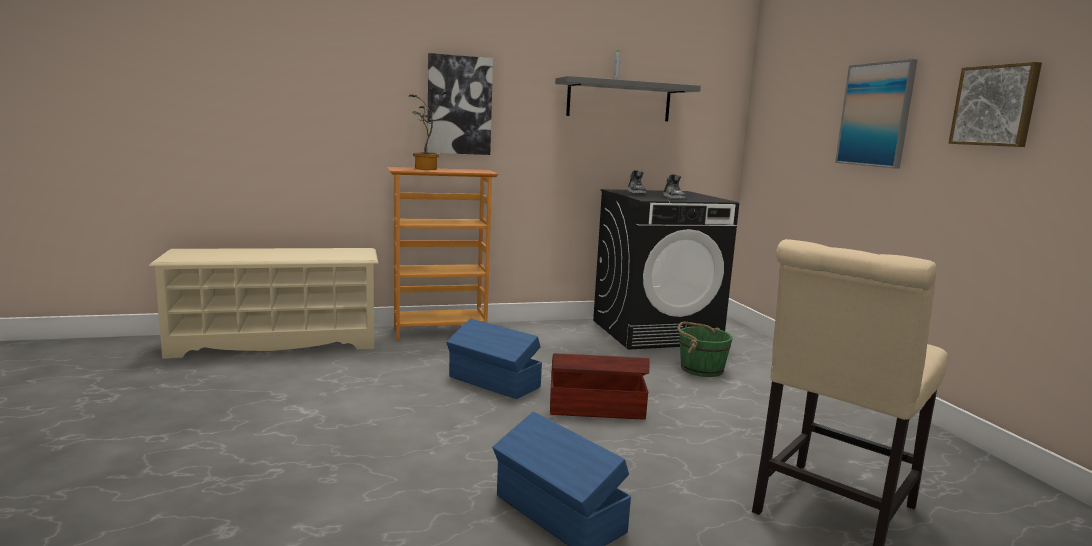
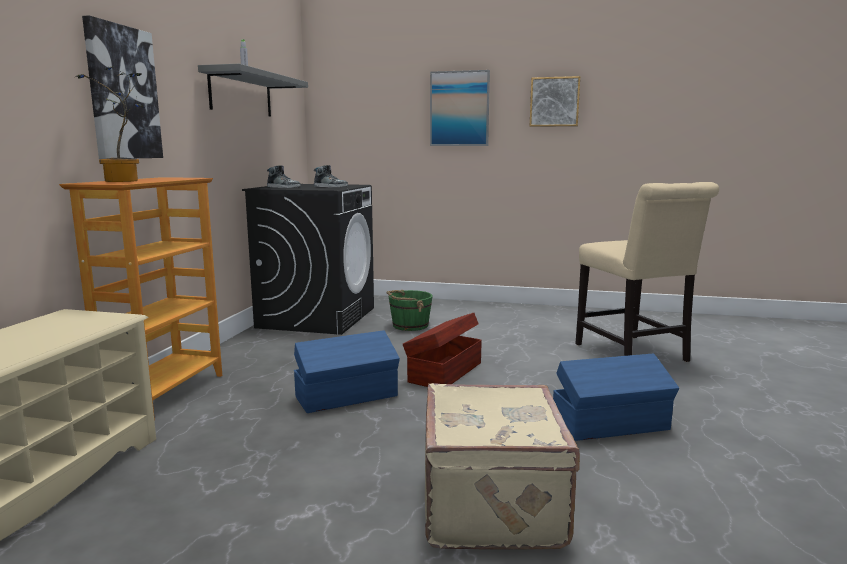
camera: 60 degrees left, 0 degrees up
(348, 473) = (494, 504): none -> beige suitcase

